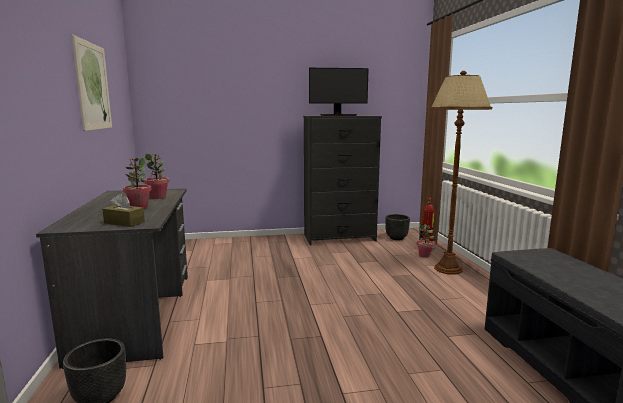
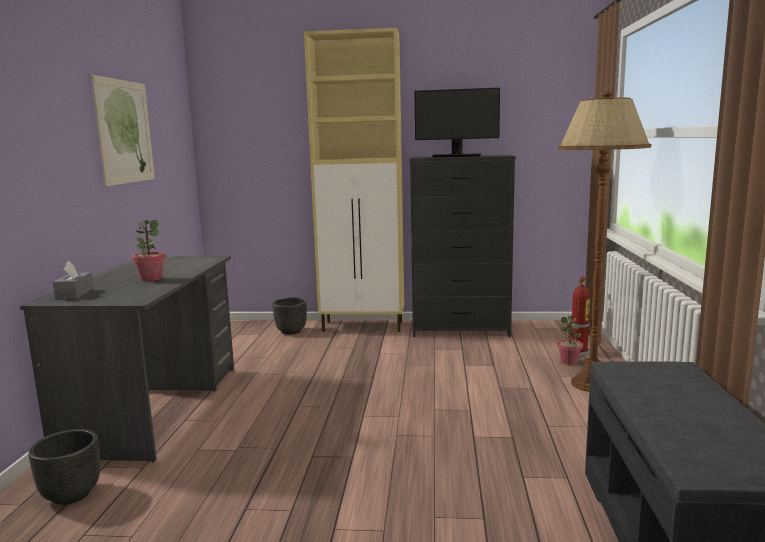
camera: 15 degrees right, 0 degrees up
(80, 221) = (74, 293): none -> grey tissue box
(124, 222) = (116, 297): brown tissue box -> none
(158, 197) = (185, 267): potted plant -> none
(270, 240) = (364, 326): none -> beige cabinet
(396, 238) = (544, 334): black planter -> black planter (291, 331)

